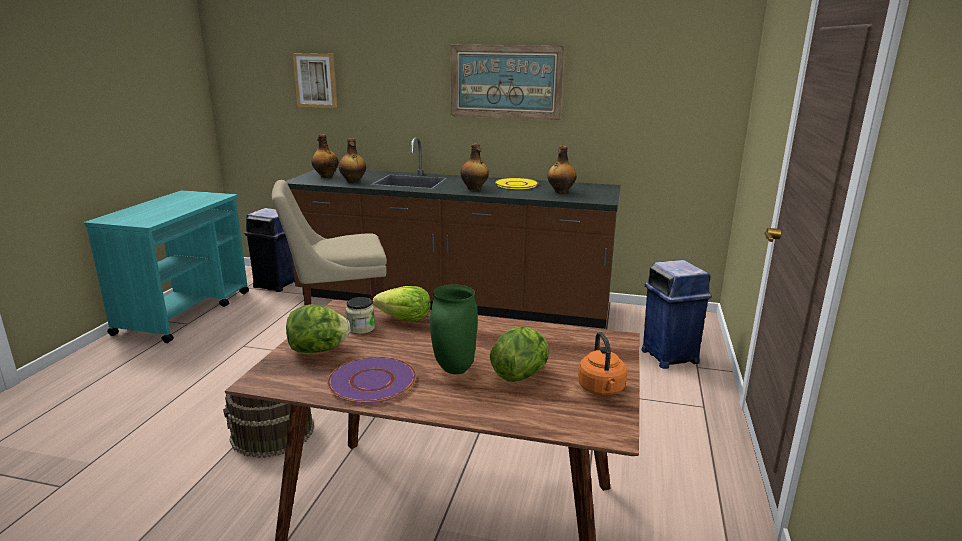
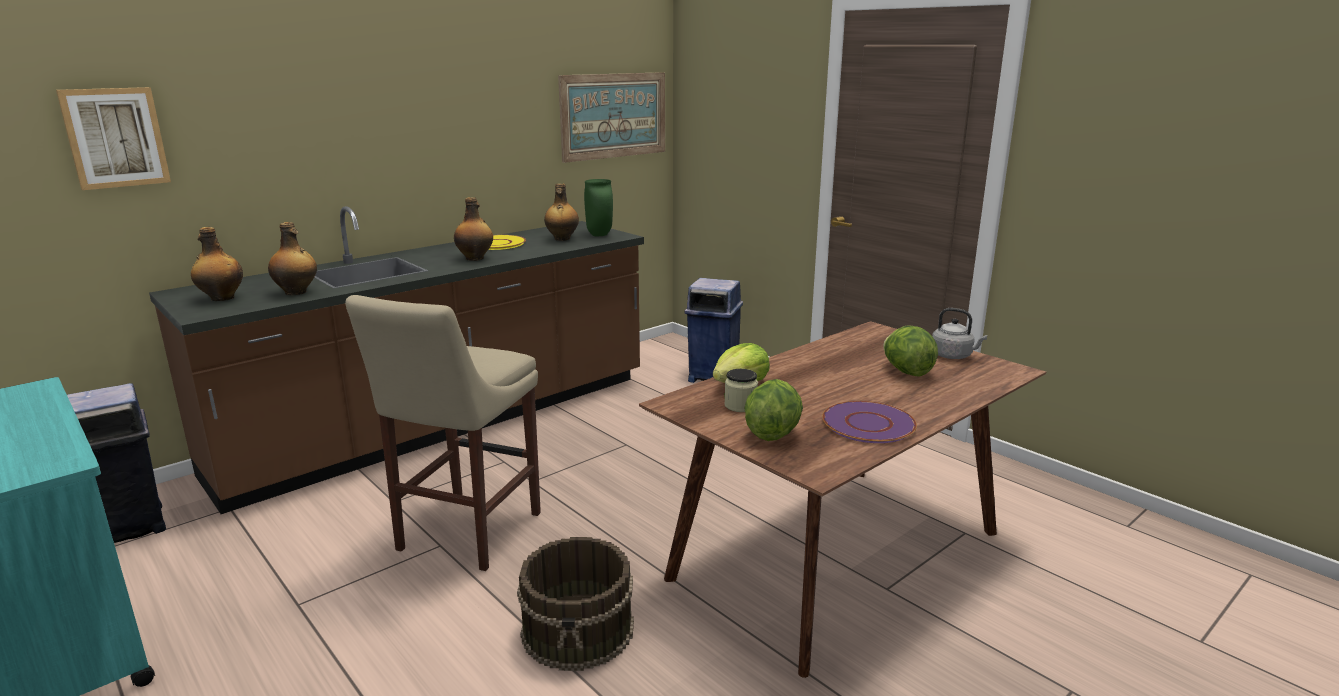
camera: 55 degrees left, 0 degrees up
(455, 370) = (876, 390): green vase -> green vase (600, 235)
(506, 82) = (442, 113): picture -> picture (614, 115)
(602, 390) = (953, 356): orange kettle -> grey kettle

